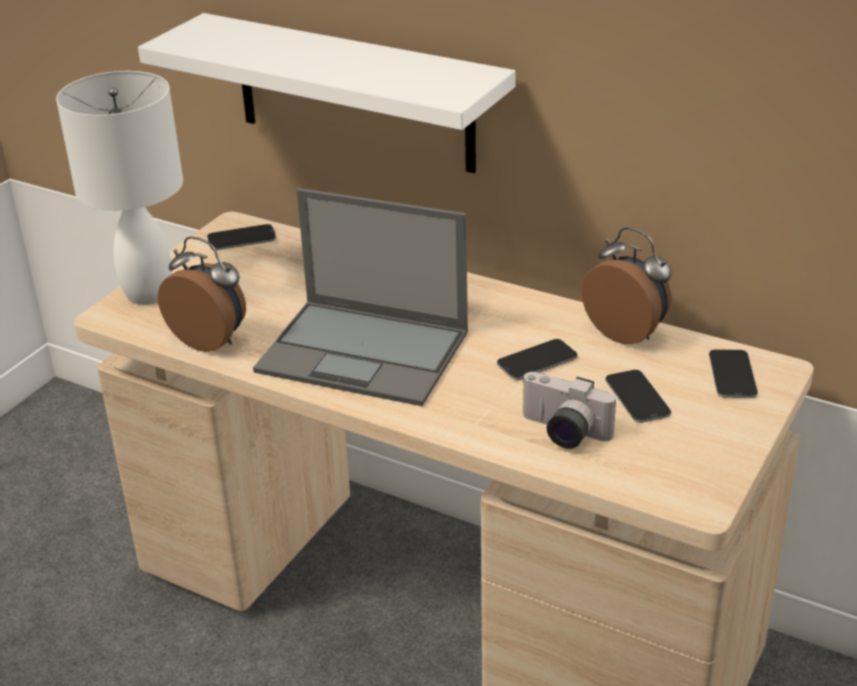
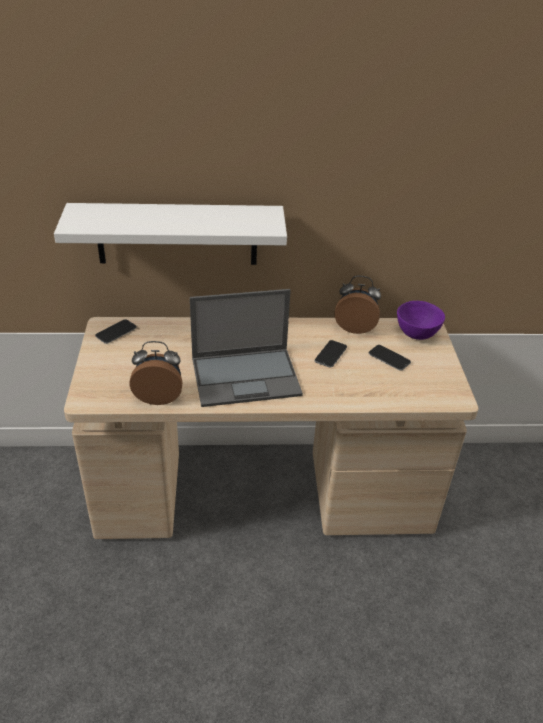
camera: 35 degrees left, 5 degrees up
(150, 293) = (95, 380): white table lamp -> none
(562, 433) = (375, 387): camera -> none
(732, 375) = (416, 334): phone -> purple bowl

